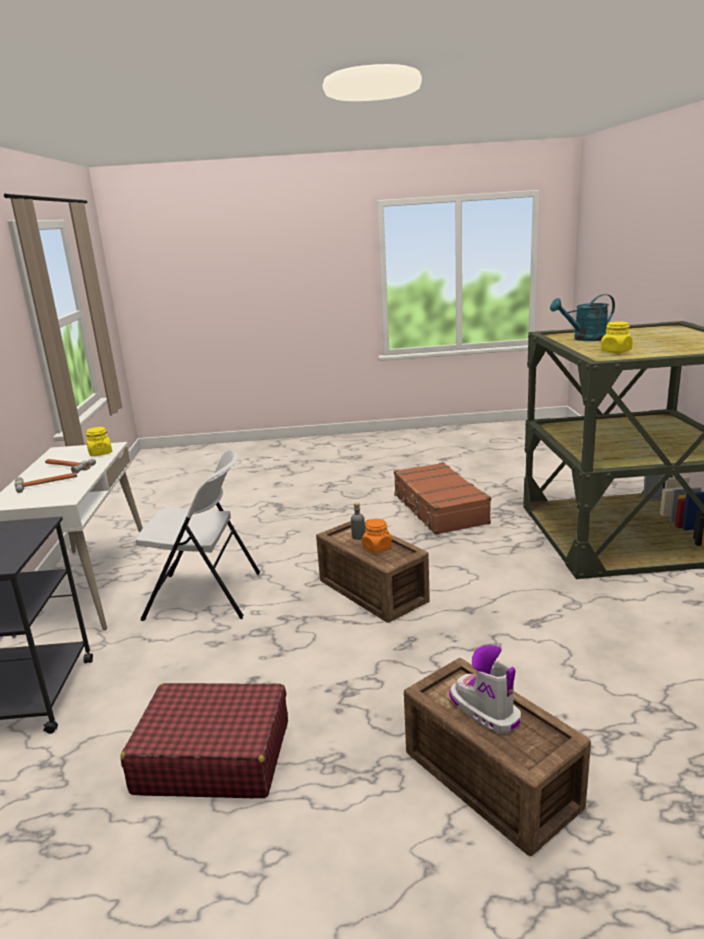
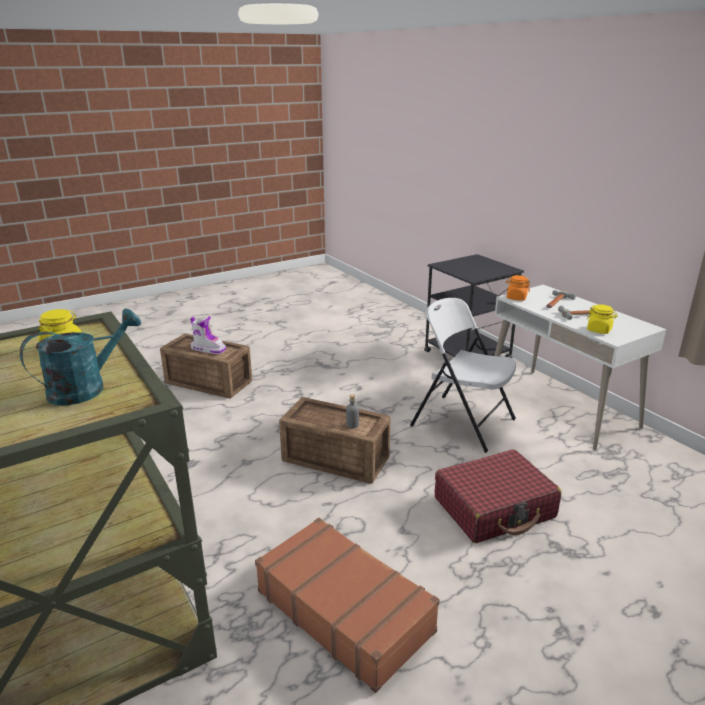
camera: 150 degrees right, 5 degrees up
(204, 596) = (463, 422): white chair -> white chair turned 60 degrees clockwise
(213, 756) = (341, 361): red suitcase -> red suitcase (494, 508)
(377, 548) = (326, 417): orange jar -> orange jar (516, 298)

